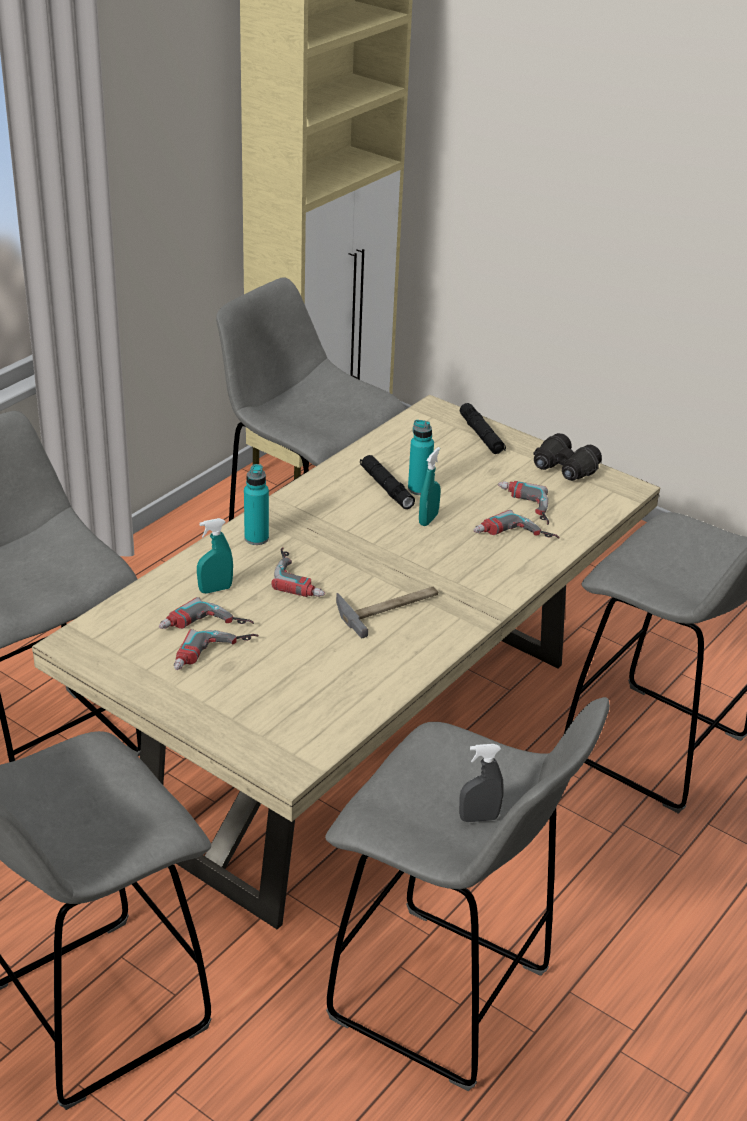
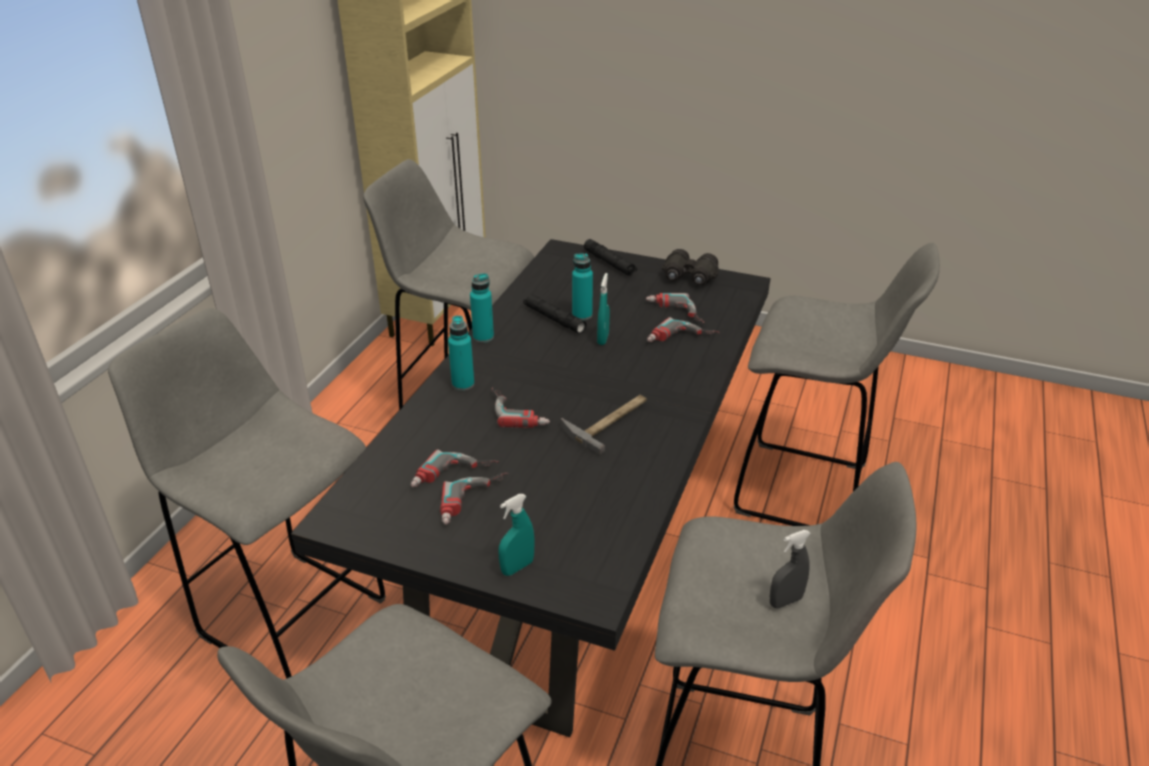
camera: 15 degrees left, 0 degrees up
(215, 589) = (447, 438): turquoise spray bottle -> turquoise spray bottle (517, 567)
(300, 492) = (483, 337): none -> turquoise bottle
(365, 744) = (574, 543): beige dining table -> black dining table

